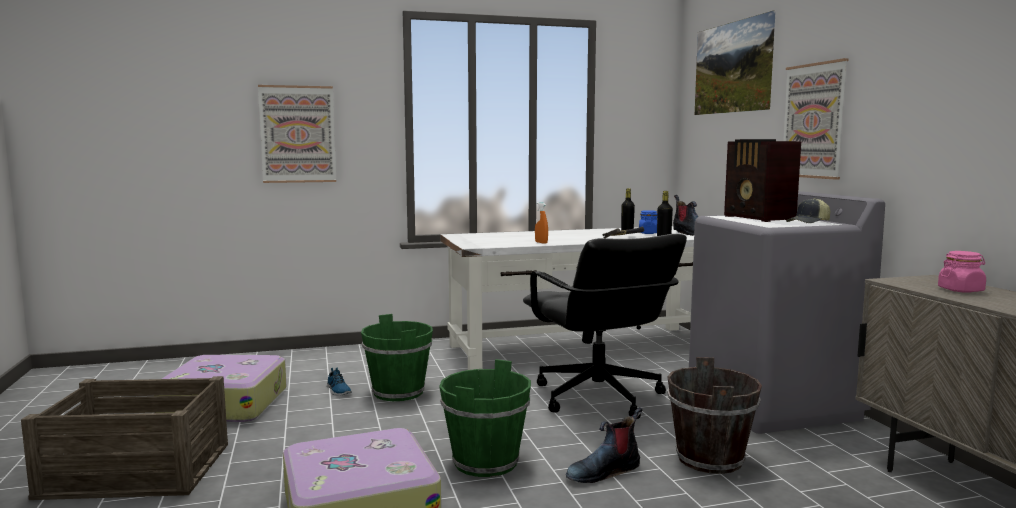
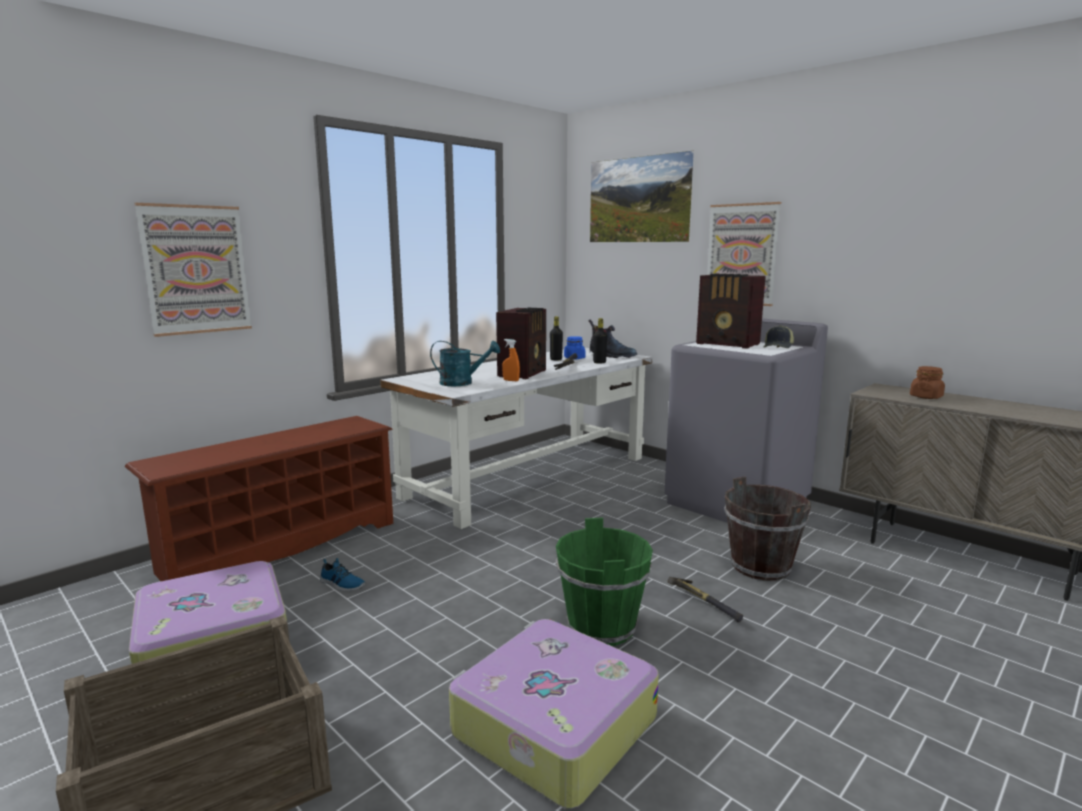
camera: 30 degrees left, 5 degrees up
(331, 360) = (281, 546): none -> brown shoe rack
(399, 392) = (414, 569): green bucket -> none
(496, 241) = (462, 383): none -> turquoise watering can
(566, 239) = (523, 373): none -> radio
(598, 397) = (606, 527): black office chair -> none
(603, 471) = (705, 604): boot -> hammer
(961, 290) = (926, 397): pink jar -> brown jar

